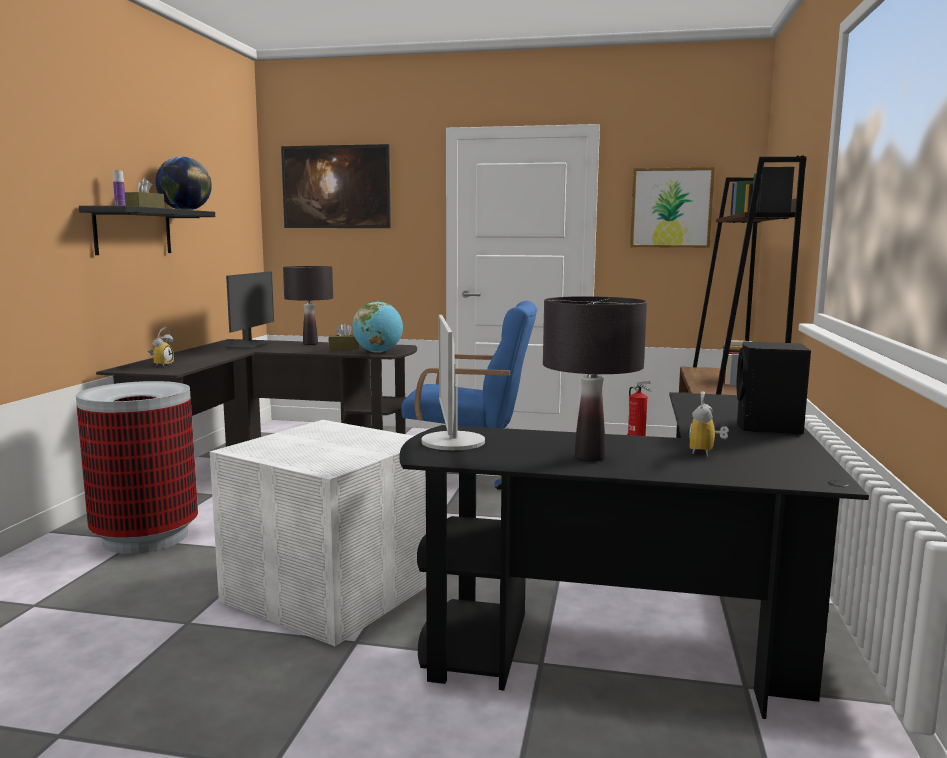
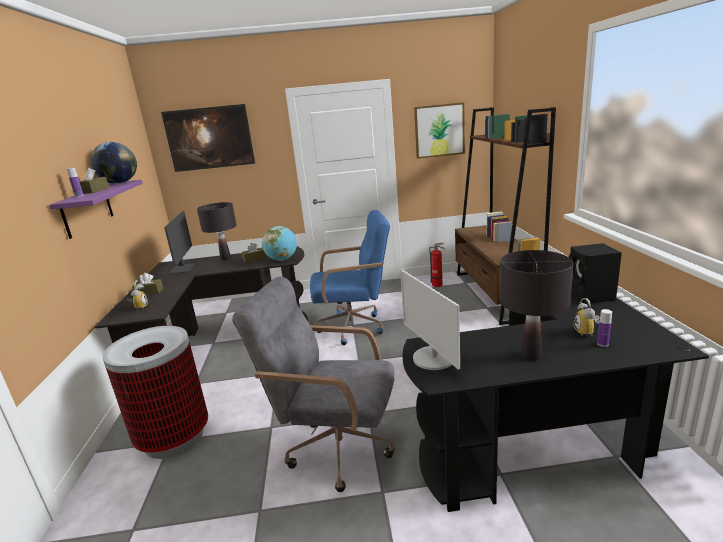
camera: 15 degrees left, 10 degrees up
(133, 231) = (87, 209): black shelf -> purple shelf
(187, 356) = (149, 292): none -> brown tissue box
(330, 589) = (334, 449): white storage box -> grey office chair
(713, 463) = (602, 344): none -> bottle

